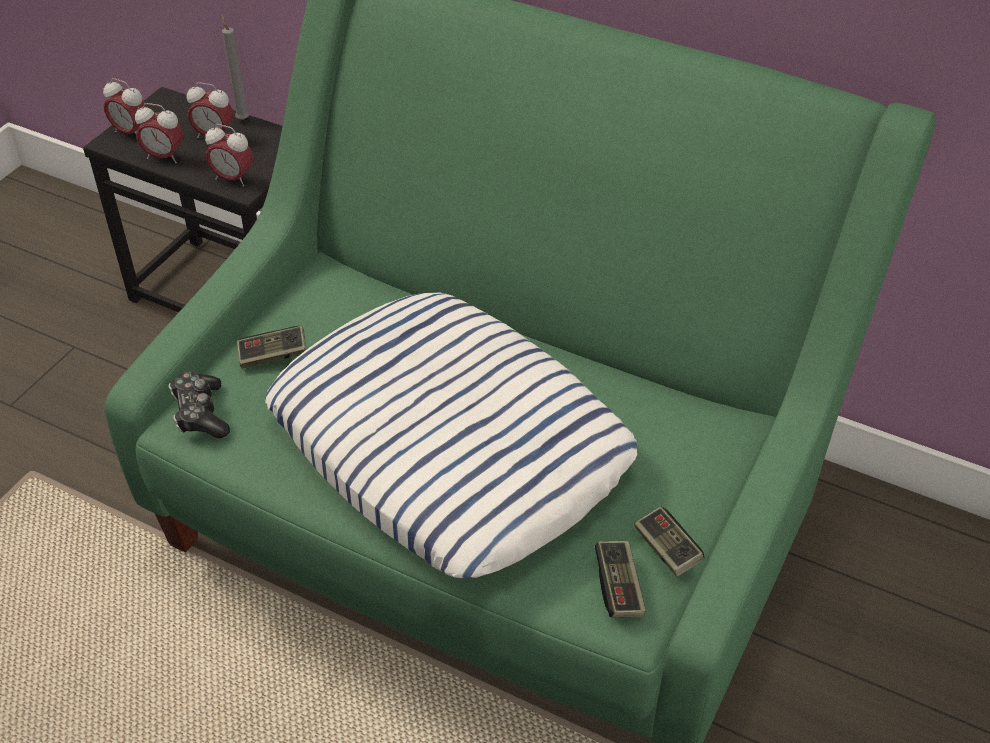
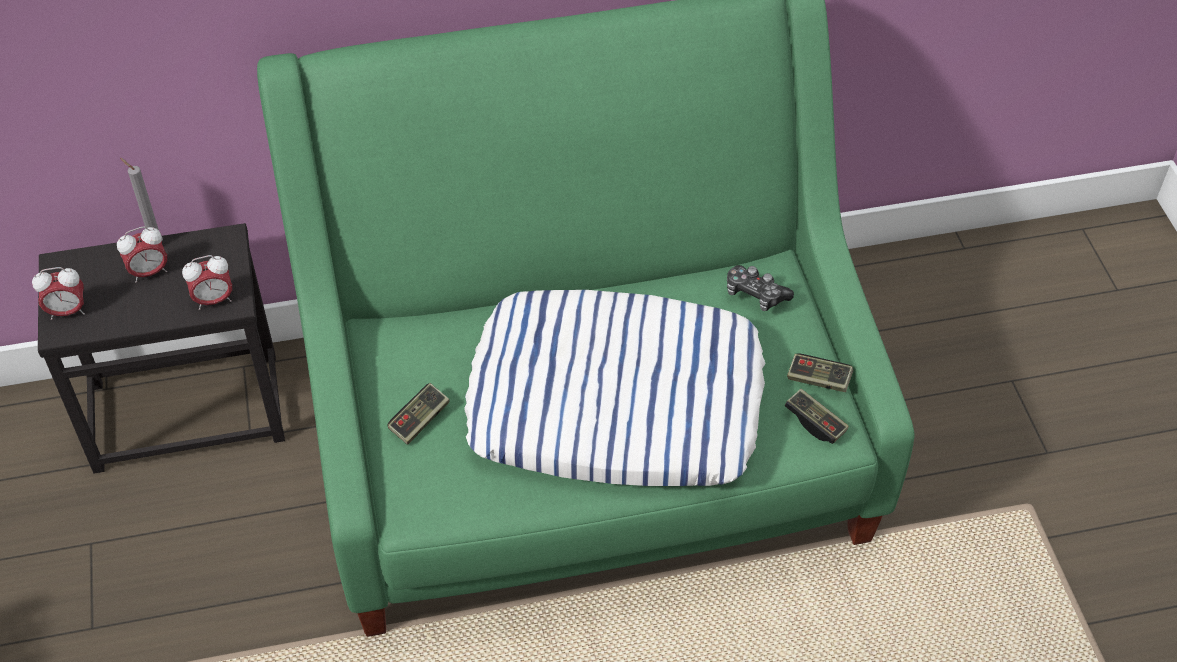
camera: 40 degrees left, 5 degrees up
(164, 157) = (128, 316): alarm clock -> none
(200, 413) = (416, 497): game controller -> game controller (755, 294)

